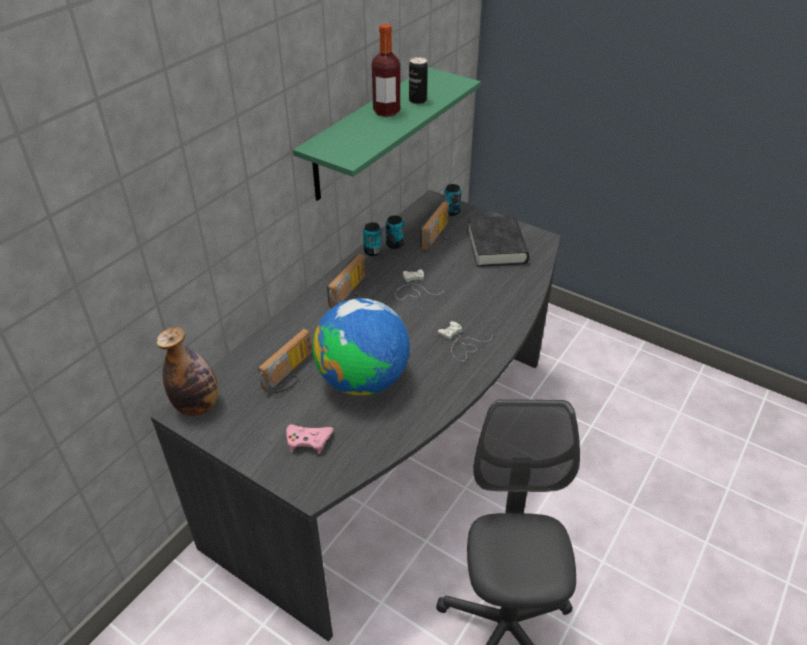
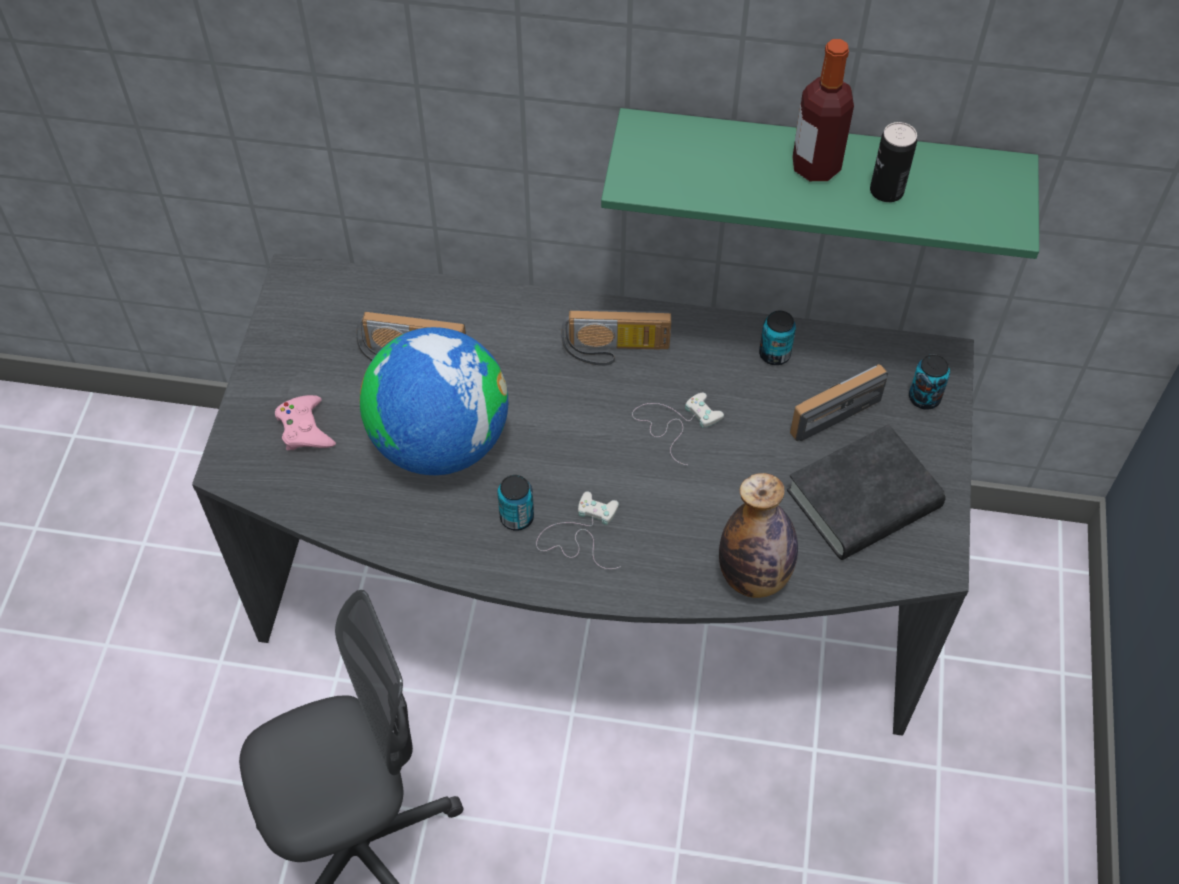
camera: 65 degrees right, 15 degrees up
(197, 405) = (311, 288): bottle -> bottle (754, 576)
(372, 251) = (736, 333): can -> can (517, 517)
(438, 238) = (832, 407): radio -> radio turned 150 degrees clockwise

